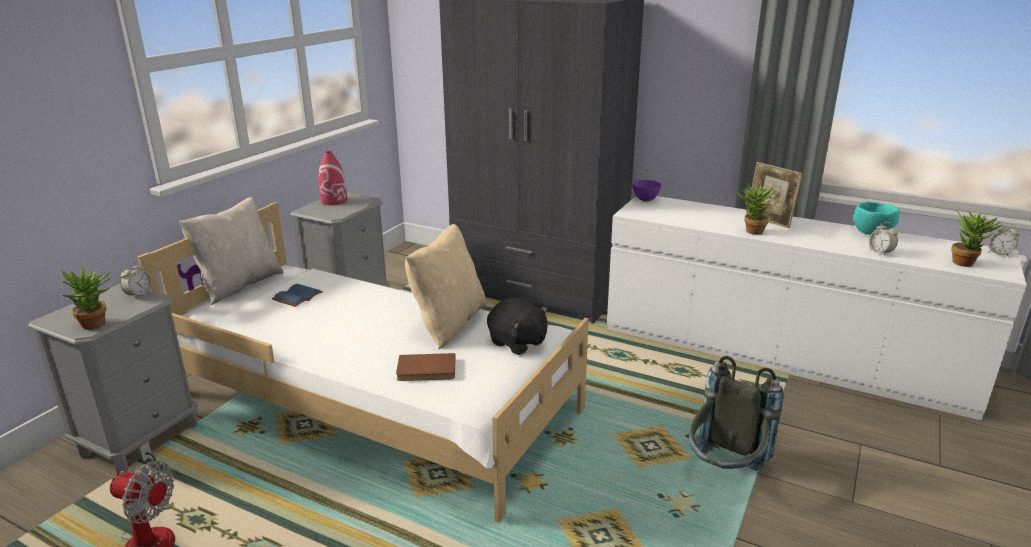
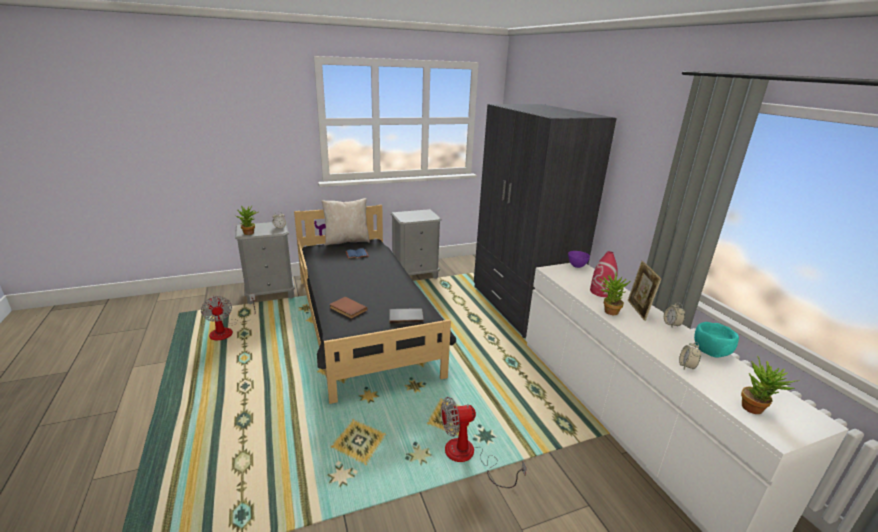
camera: 40 degrees right, 0 degrees up
(334, 201) = (418, 213): red vase -> red vase (601, 292)
(377, 402) = (364, 323): white bed -> black bed
(448, 323) = (393, 293): beige pillow -> none
(517, 343) = (406, 317): black plush toy -> grey book
(723, 472) = (468, 457): grey backpack -> fan
(999, 253) = (816, 421): alarm clock -> alarm clock (671, 324)

